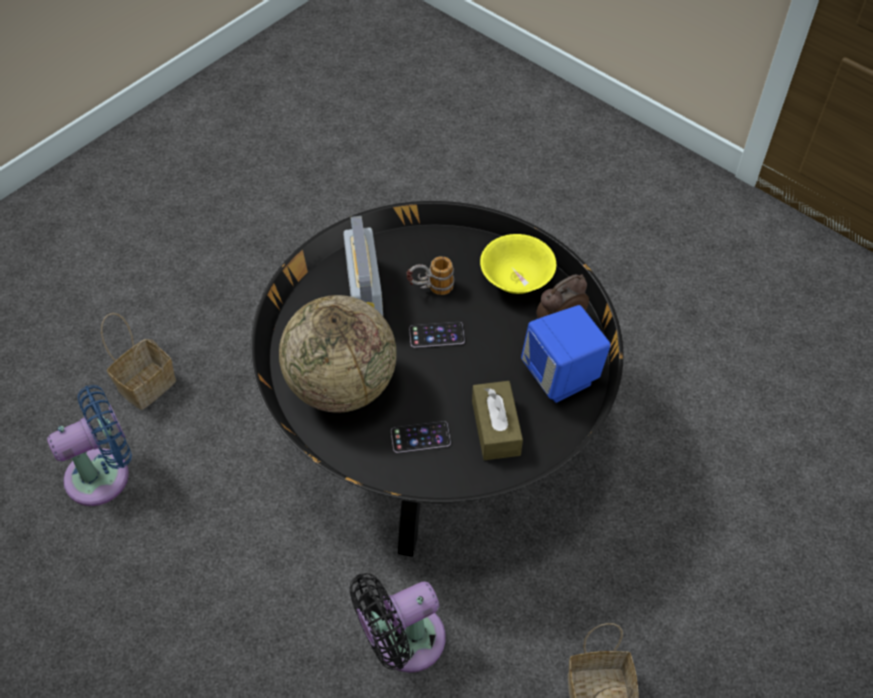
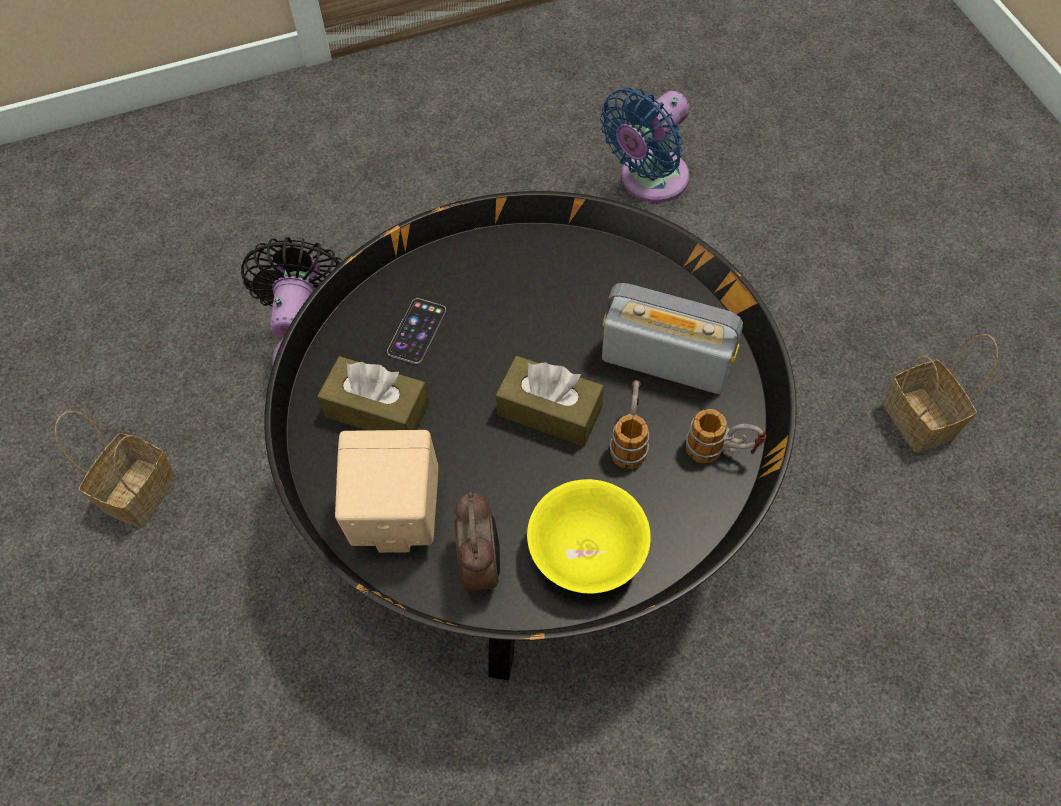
camera: 120 degrees right, 5 degrees up
(104, 474) = (649, 181): blue fan -> blue fan turned 45 degrees clockwise
(148, 384) = (747, 242): basket -> basket (922, 421)
(342, 385) = (535, 286): globe -> none
(412, 245) = (721, 452): none -> mug
(436, 335) = (549, 411): phone -> brown tissue box
(561, 376) = (395, 517): blue speaker -> beige speaker

